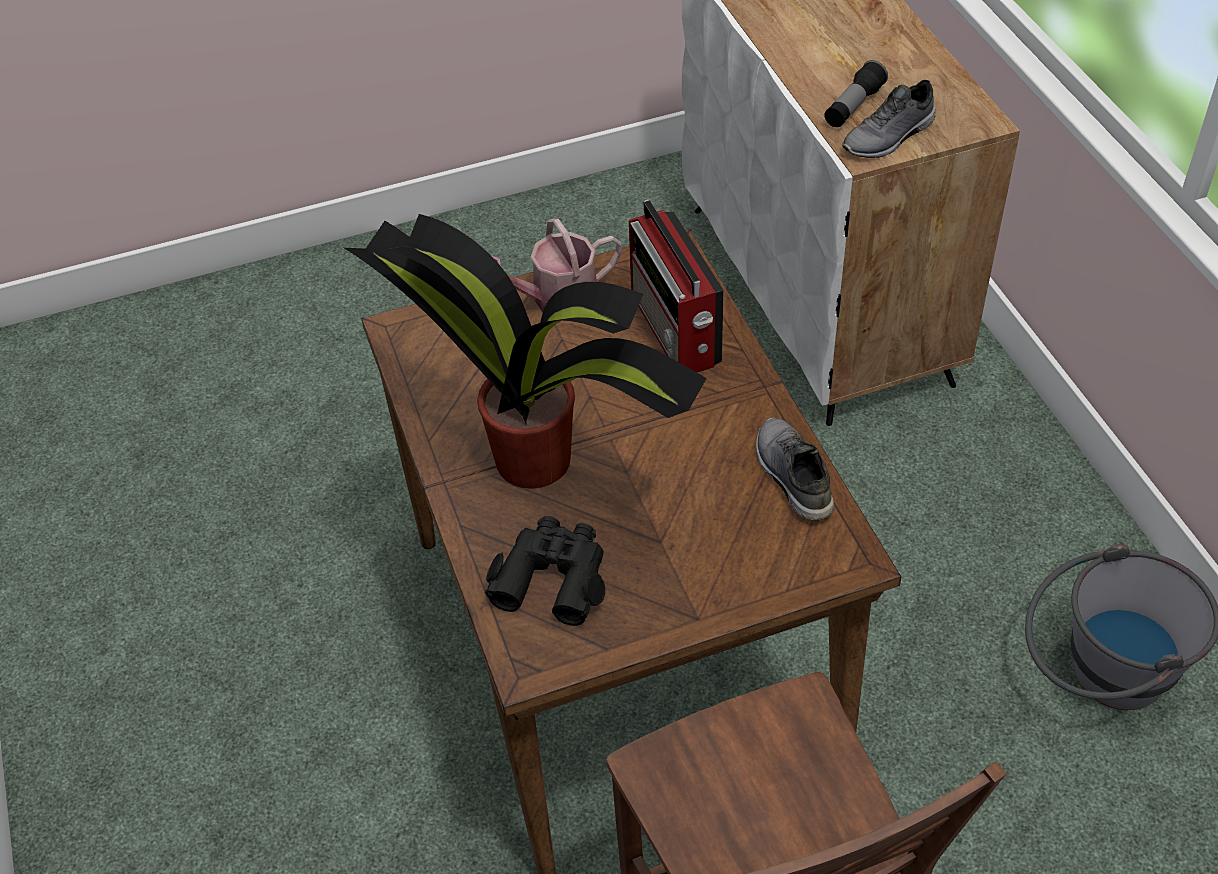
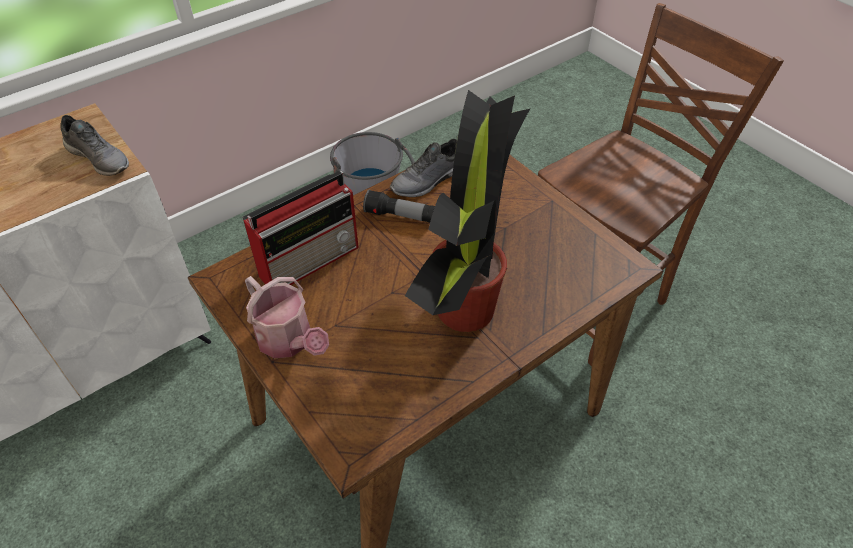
camera: 110 degrees left, 0 degrees up
(552, 577) = (559, 271): black binoculars -> none
(853, 106) = (56, 181): flashlight -> flashlight (400, 216)

